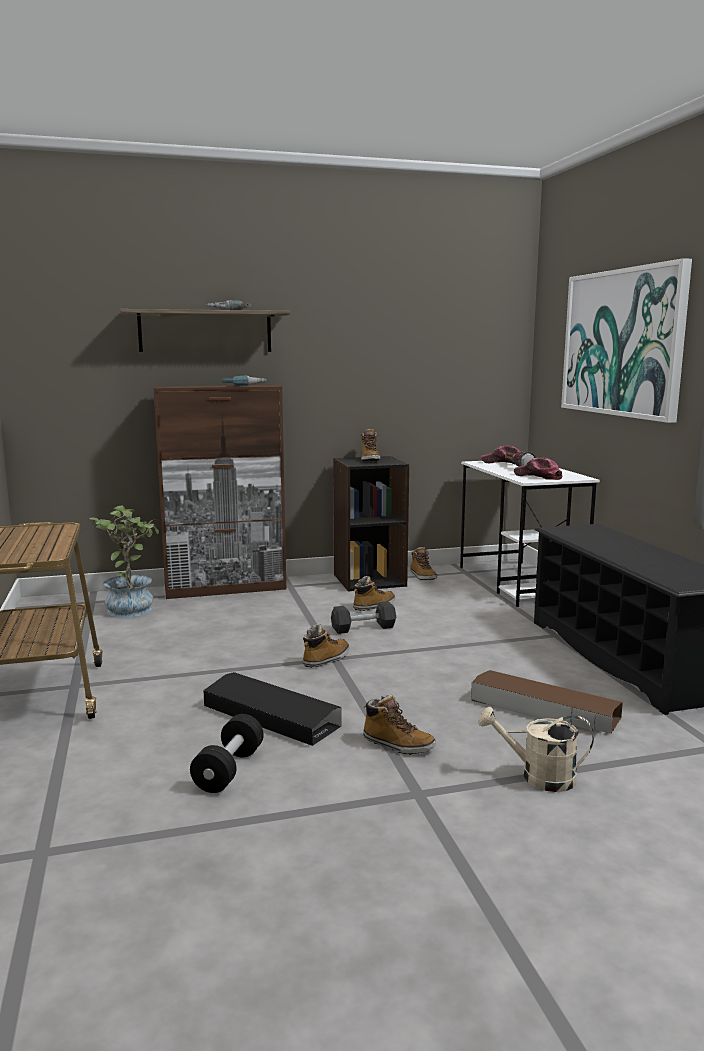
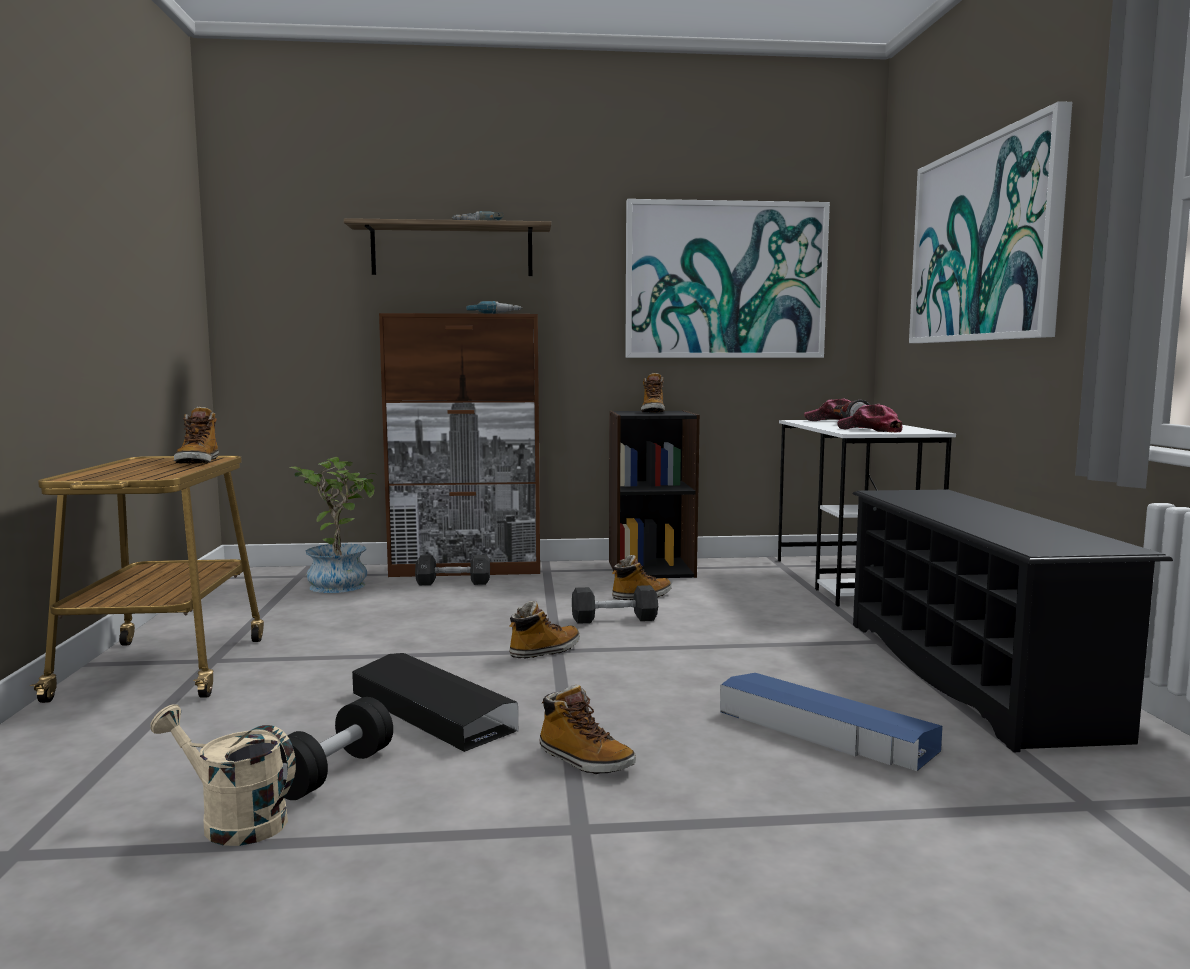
camera: 10 degrees right, 5 degrees down
(222, 602) = (453, 583): none -> black dumbbell
(420, 353) = (725, 280): none -> picture
(422, 576) = (722, 568): boot -> boot (198, 462)
(538, 777) = (776, 822): beige watering can -> beige watering can (232, 821)
(544, 710) = (825, 732): brown storage box -> blue storage box

